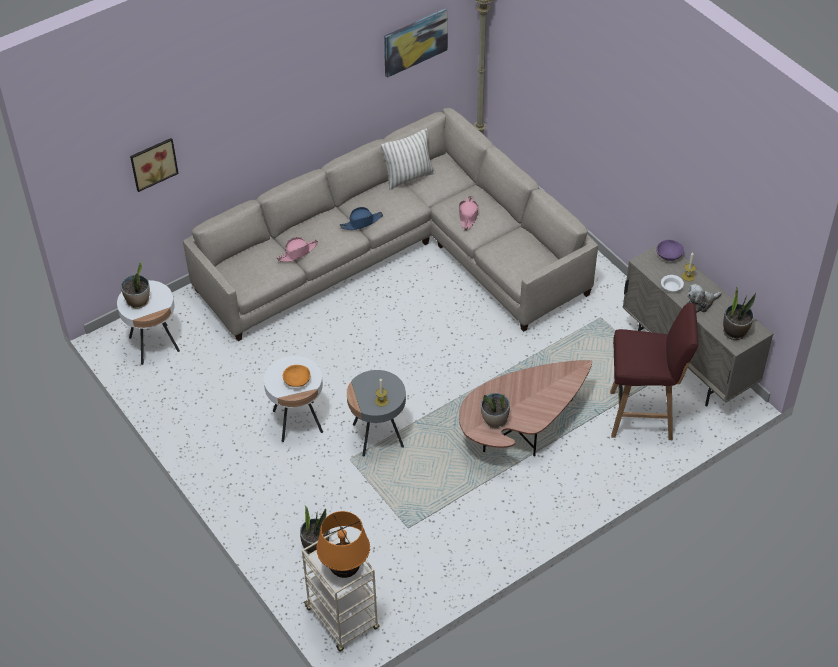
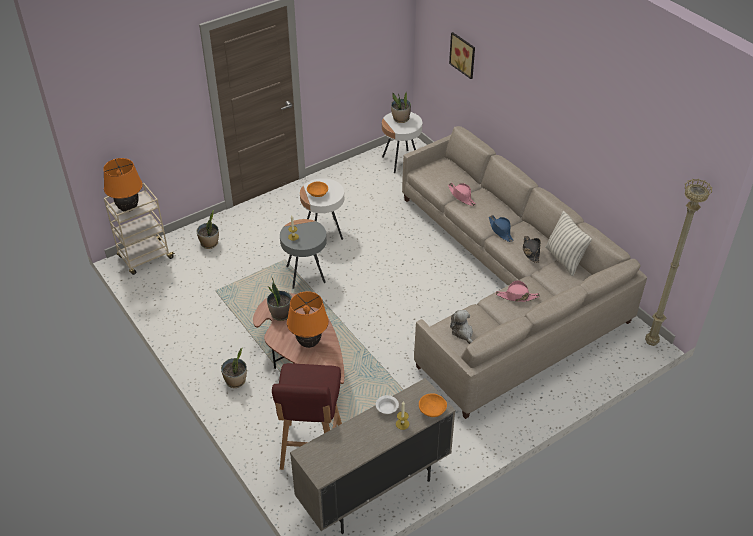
camera: 90 degrees right, 5 degrees down
(397, 200) = (530, 251): none -> black hat
(415, 42) = (646, 178): picture -> none
(538, 392) = (309, 343): none -> orange table lamp
(669, 256) = (432, 411): purple bowl -> orange bowl
(701, 303) = (364, 430): plush toy -> plush toy (462, 332)
(735, 331) = (322, 455): potted plant -> potted plant (236, 381)

